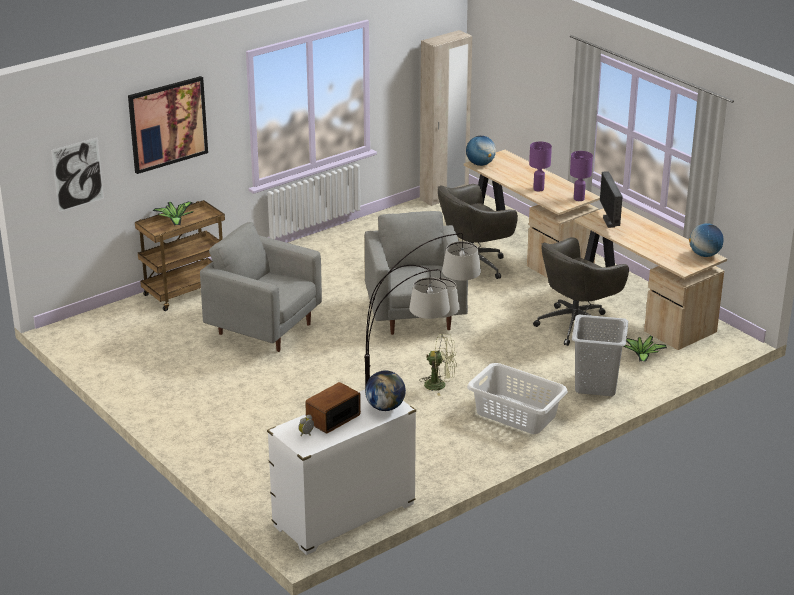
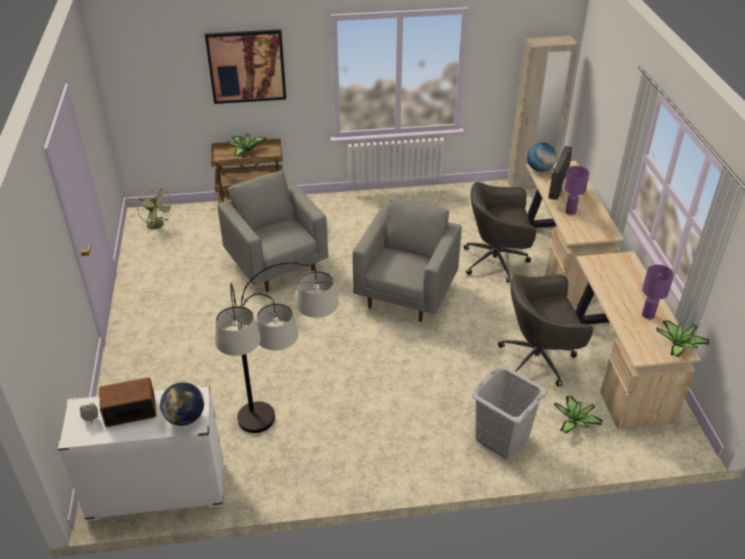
camera: 30 degrees right, 10 degrees up
(78, 174) = (157, 93): picture -> none
(440, 385) = (361, 379): green fan -> green fan (158, 226)
(516, 415) = (399, 441): white laundry basket -> none
(579, 198) = (600, 234): purple table lamp -> purple table lamp (648, 314)
(609, 222) = (608, 271): monitor -> monitor (557, 193)
(704, 255) = (678, 345): globe -> potted plant

